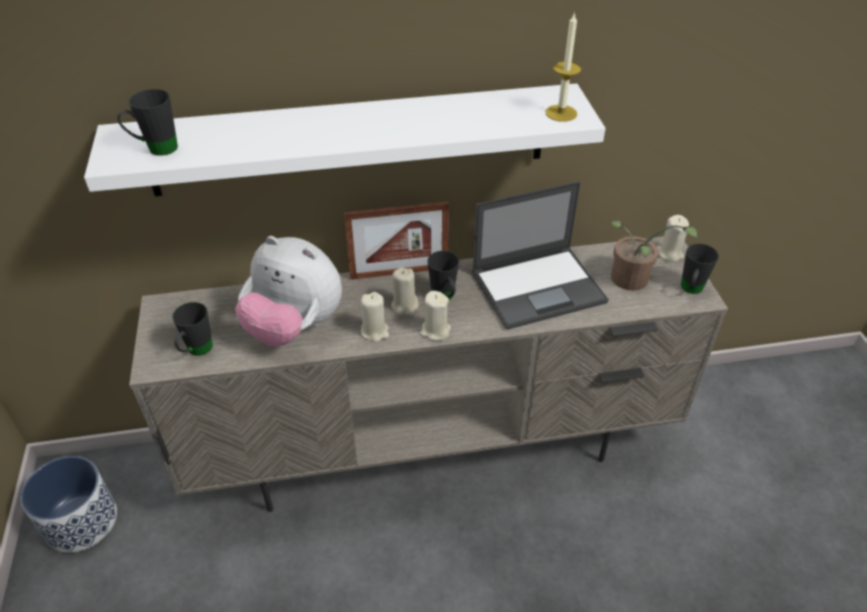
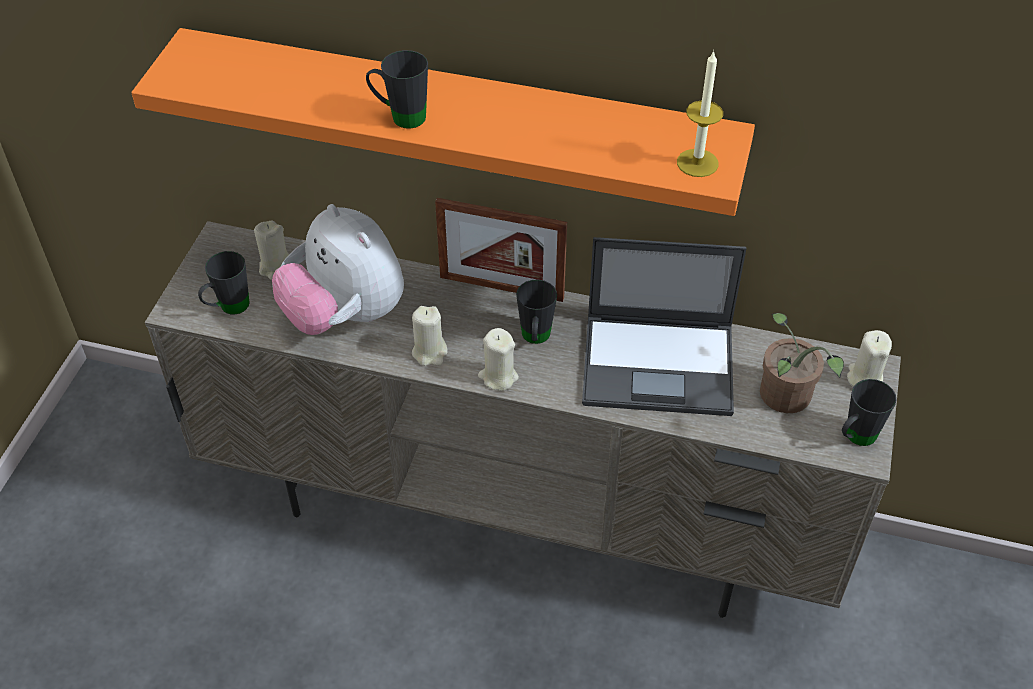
camera: 25 degrees right, 5 degrees up
(82, 521) = (101, 448): planter -> none
(155, 149) = (217, 77): black mug -> black mug (400, 116)
(350, 140) = (457, 116): white shelf -> orange shelf
(405, 306) = (482, 333): beige candle -> beige candle (276, 267)

